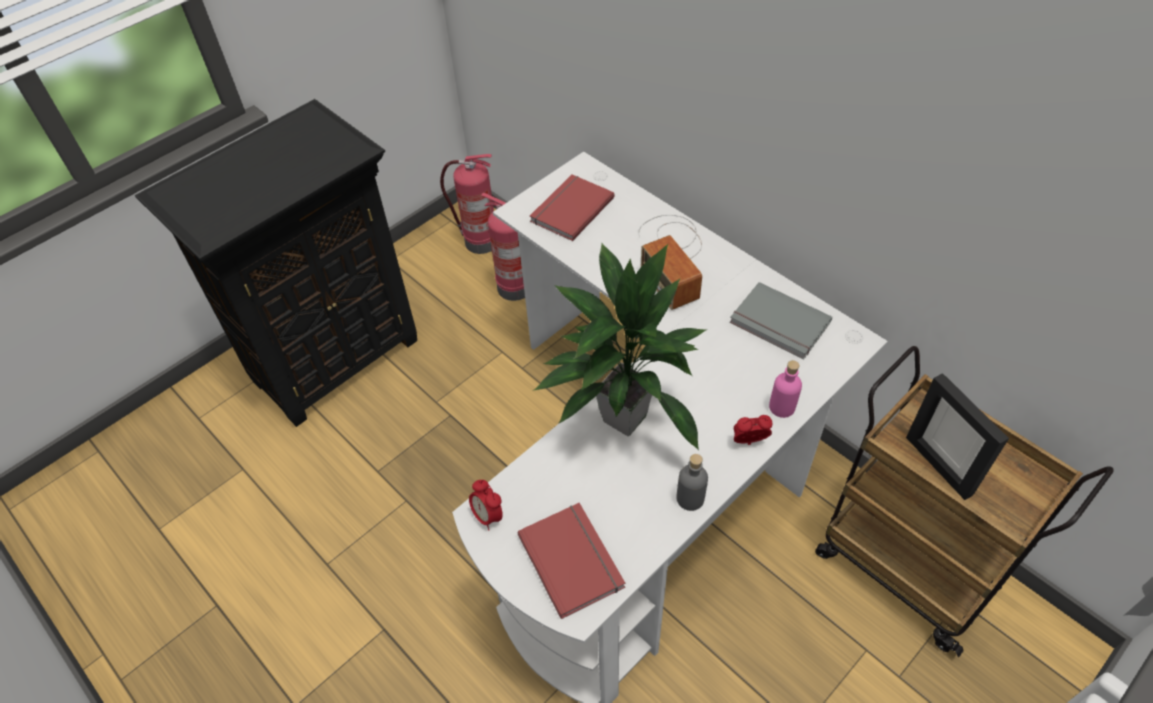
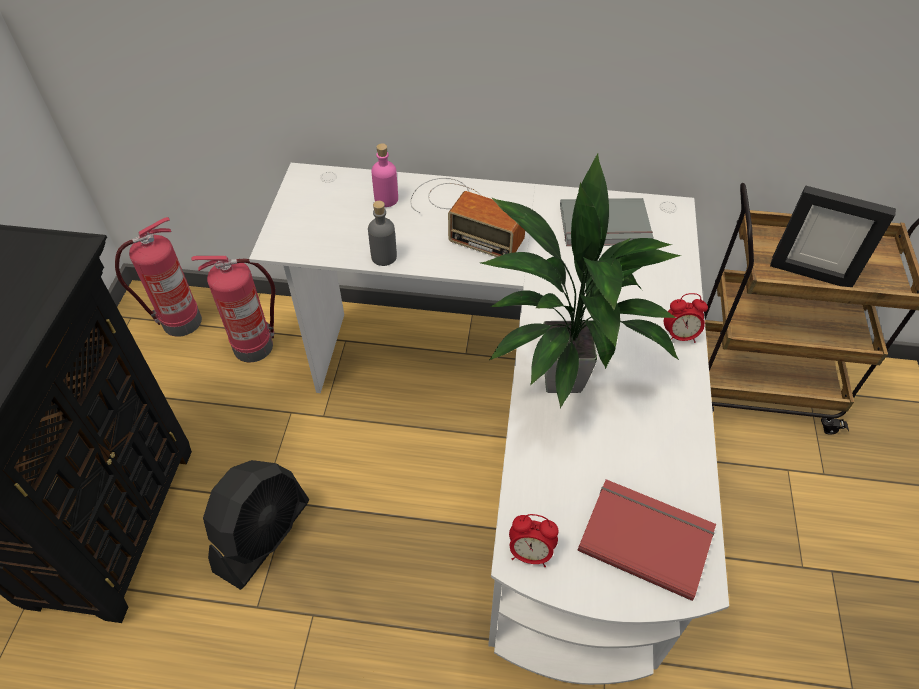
camera: 40 degrees left, 0 degrees up
(417, 427) = (263, 535): none -> black fan
(570, 209) = (328, 219): red book -> none
(690, 498) = (683, 413): grey bottle -> grey bottle (384, 257)
(749, 442) = (679, 336): alarm clock -> alarm clock turned 135 degrees counterclockwise
(782, 407) = (674, 292): pink bottle -> pink bottle (386, 199)

